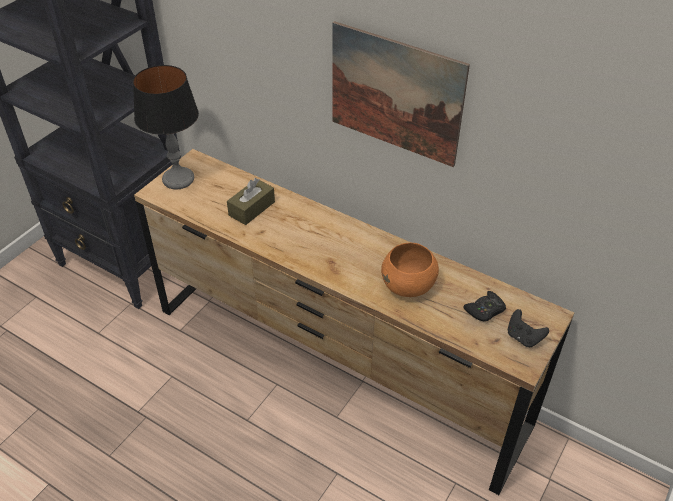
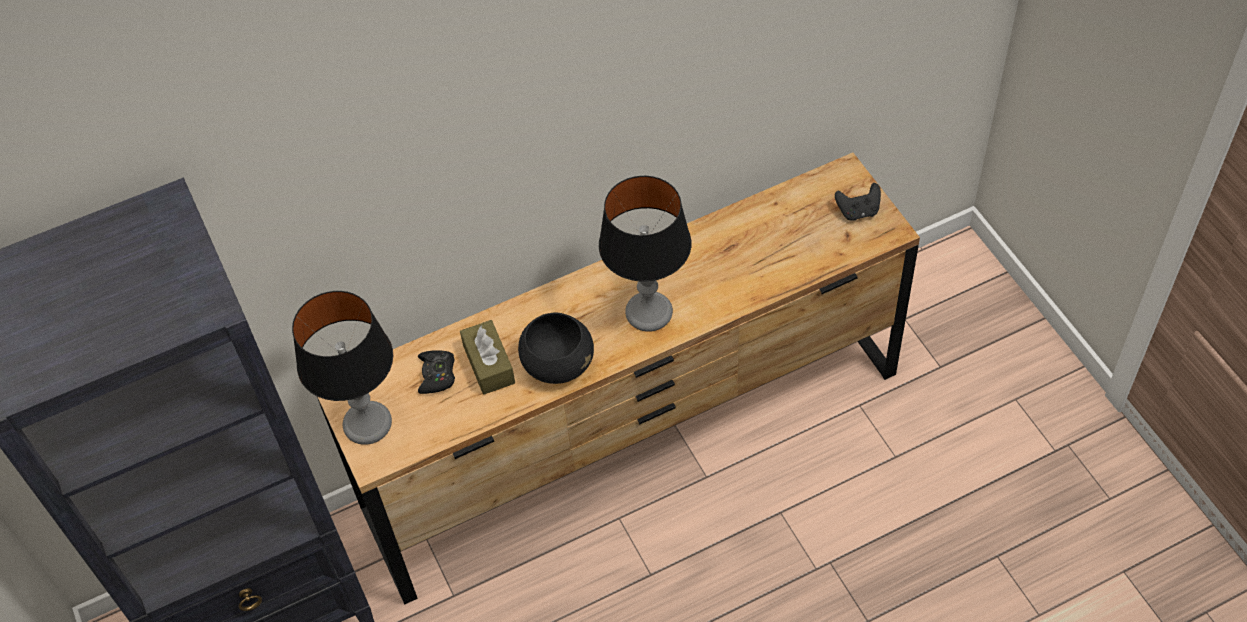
camera: 55 degrees left, 10 degrees up
(273, 237) = (558, 364): none -> black bowl
(343, 262) = (649, 313): none -> table lamp
(395, 94) = (606, 102): picture -> none
(408, 286) = (725, 270): orange bowl -> none
(485, 310) = (803, 222): black game controller -> black game controller (437, 375)

